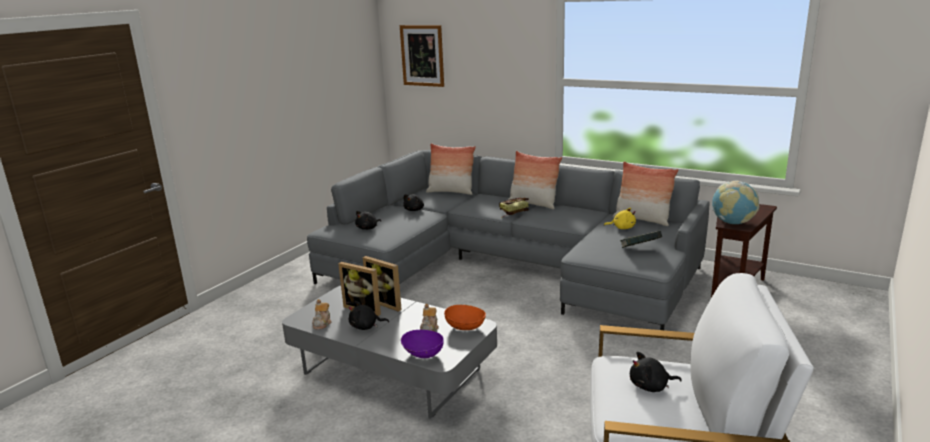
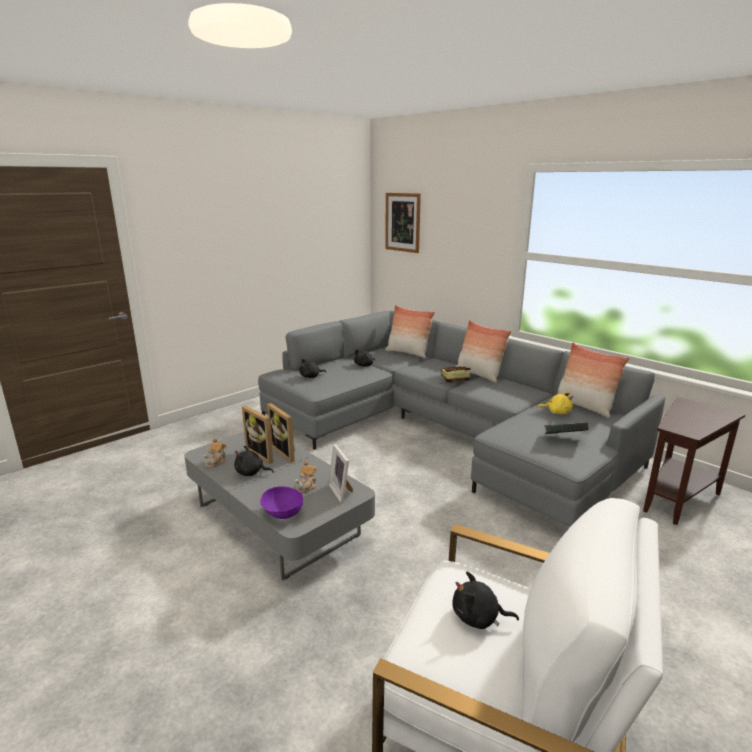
camera: 15 degrees right, 0 degrees up
(465, 327) = (342, 491): orange bowl -> picture frame
(732, 223) = (680, 426): globe -> none

